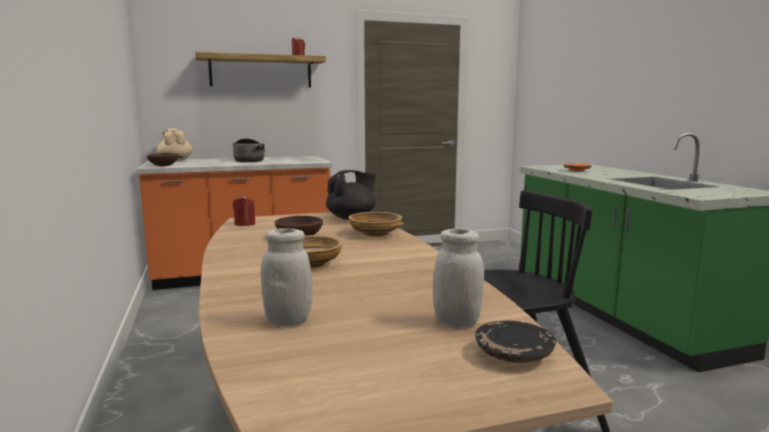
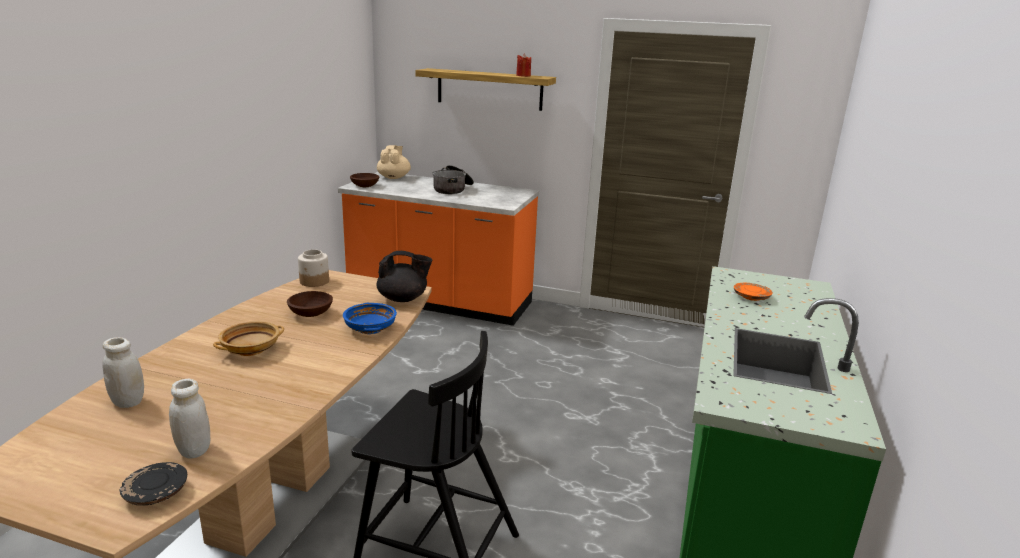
camera: 35 degrees right, 10 degrees up
(245, 224) = (314, 281): red candle -> jar
(375, 233) = (370, 329): beige bowl -> blue bowl

